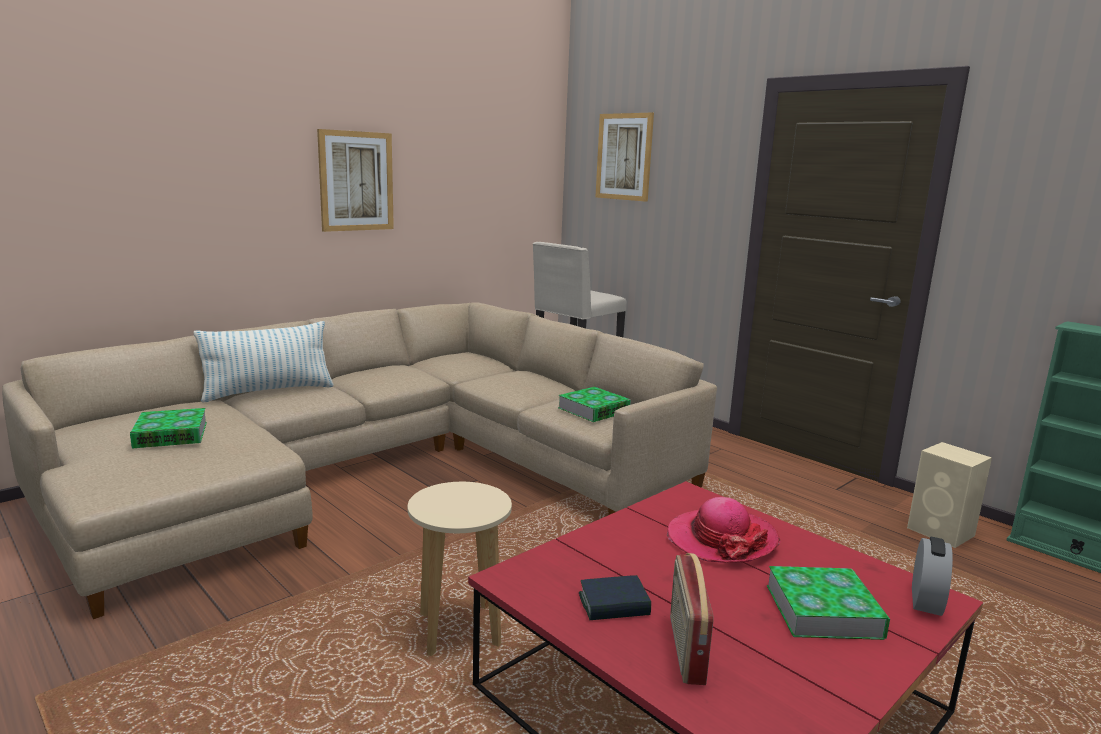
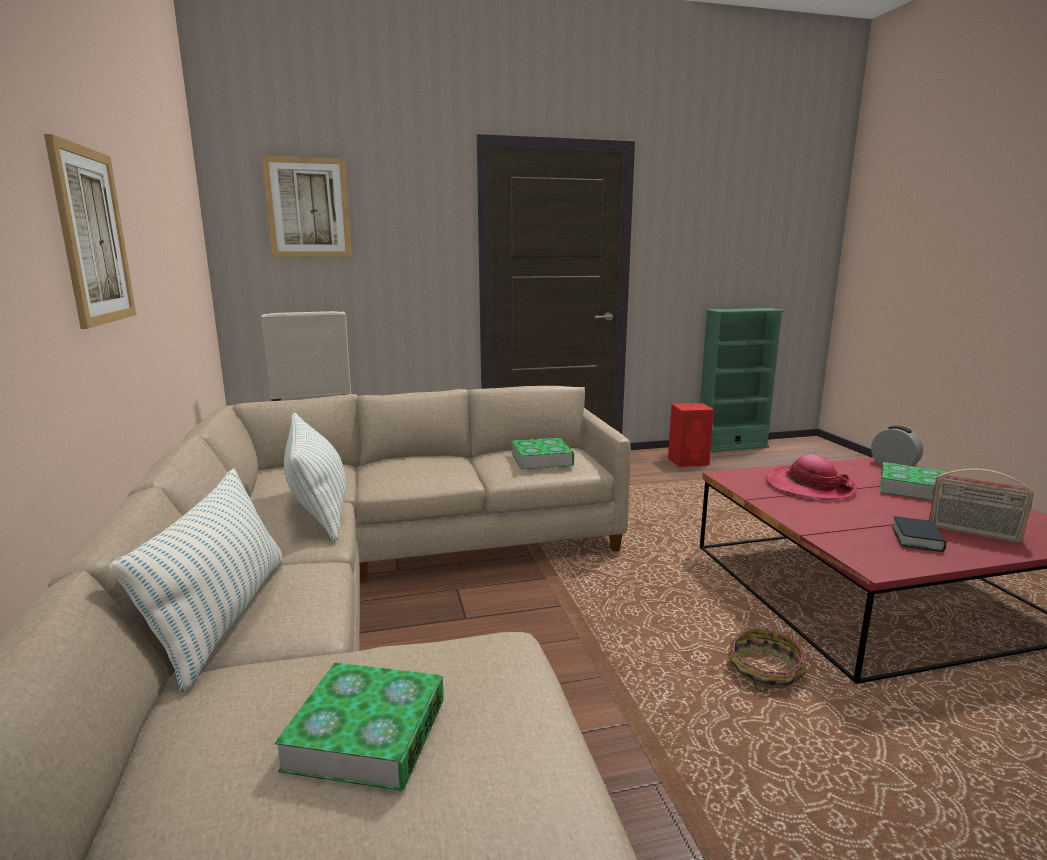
camera: 60 degrees left, 0 degrees up
(416, 378) = (319, 510): none -> pillow
(460, 630) = (764, 671): beige stool -> basket
(942, 532) = (689, 461): beige speaker -> red speaker

